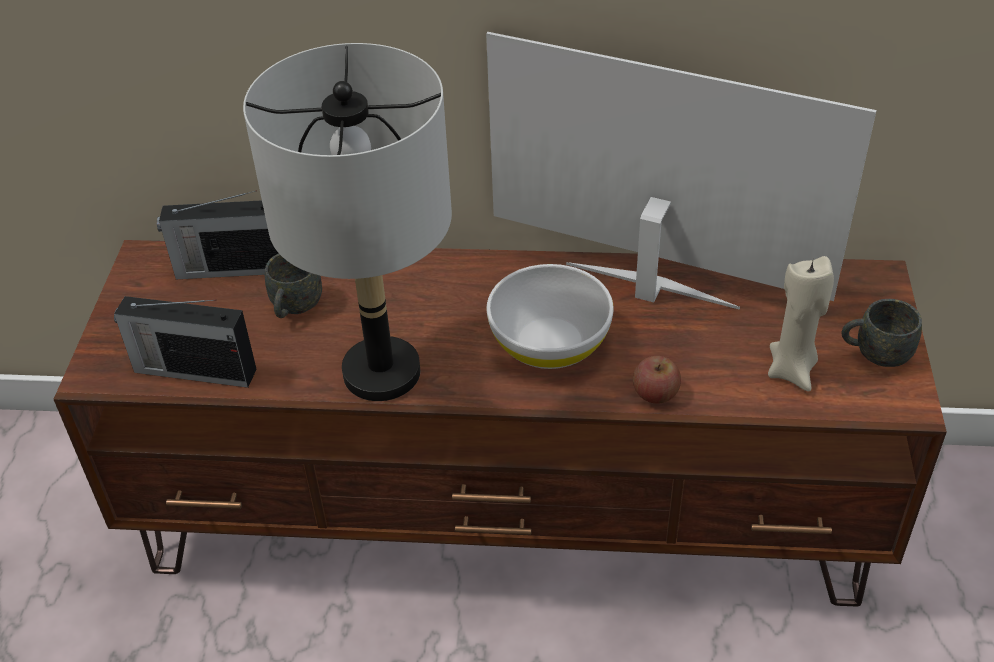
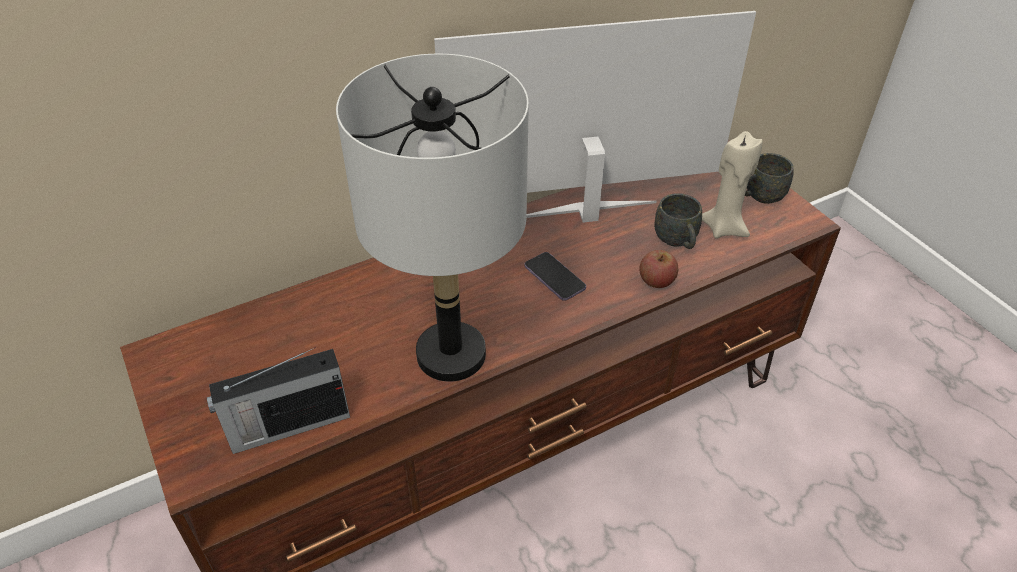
camera: 35 degrees left, 0 degrees up
(230, 268) = (246, 329): radio -> none
(294, 308) = (333, 337): grey mug -> grey mug (677, 242)
(549, 343) = (554, 278): white bowl -> phone

